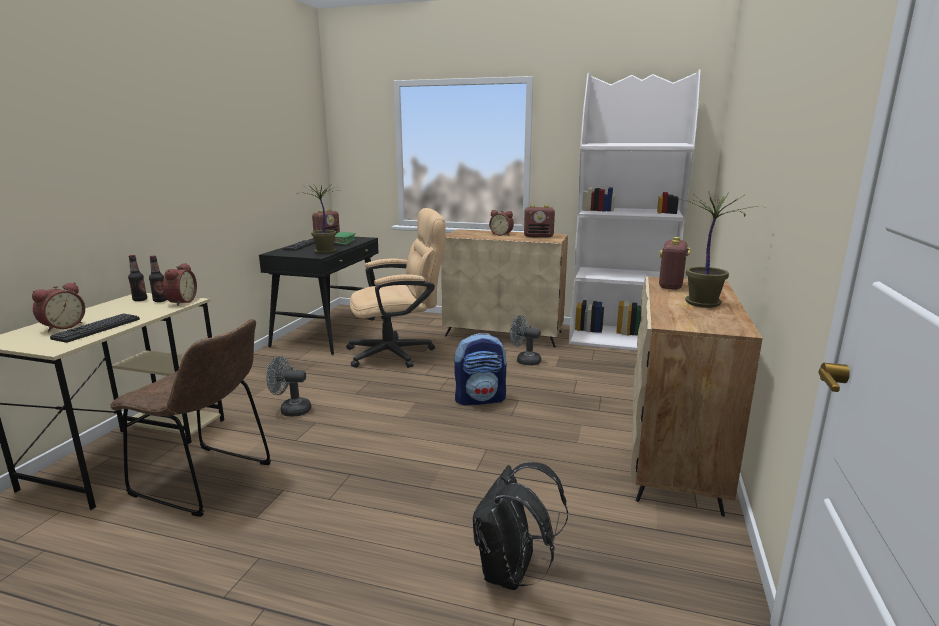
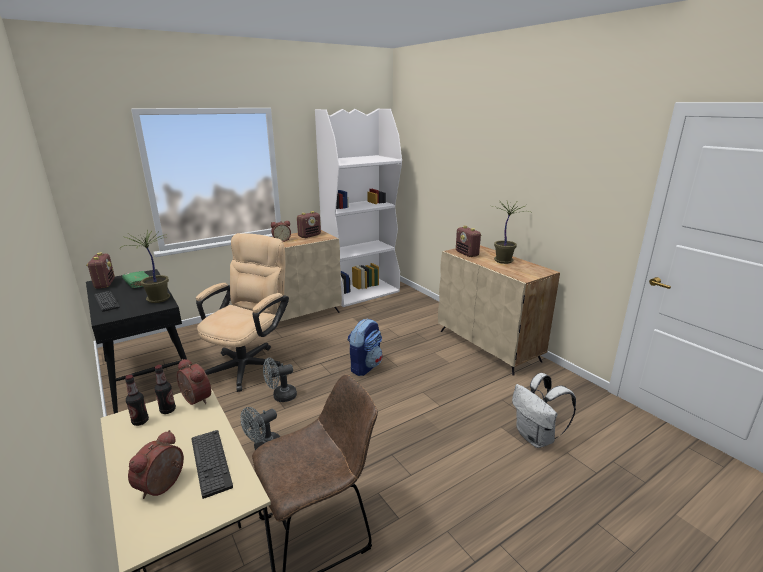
camera: 50 degrees left, 5 degrees up
(62, 326) = (163, 486): alarm clock -> alarm clock turned 135 degrees counterclockwise
(511, 573) = (536, 438): black backpack -> white backpack
(524, 360) = (340, 329): grey fan -> grey fan (281, 396)

